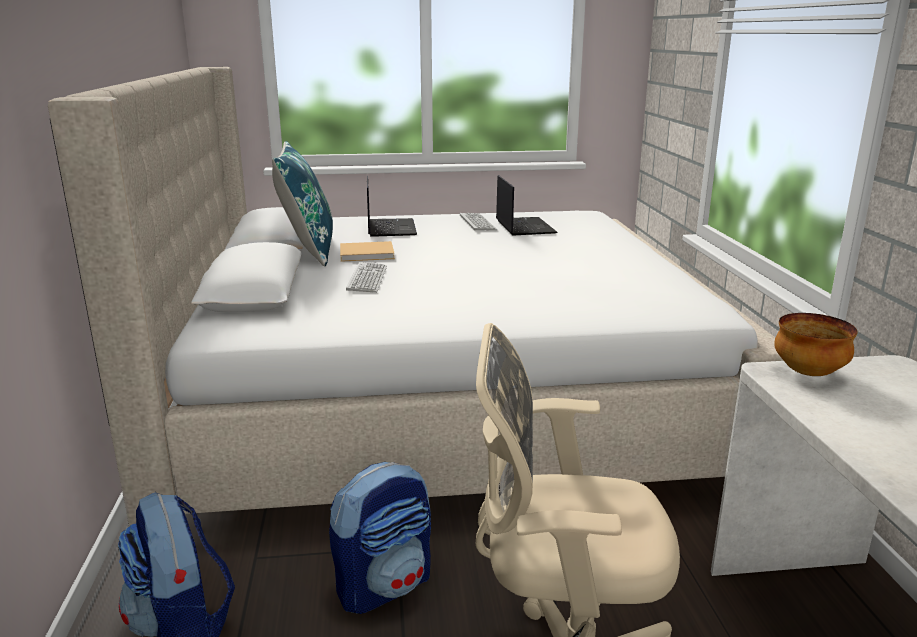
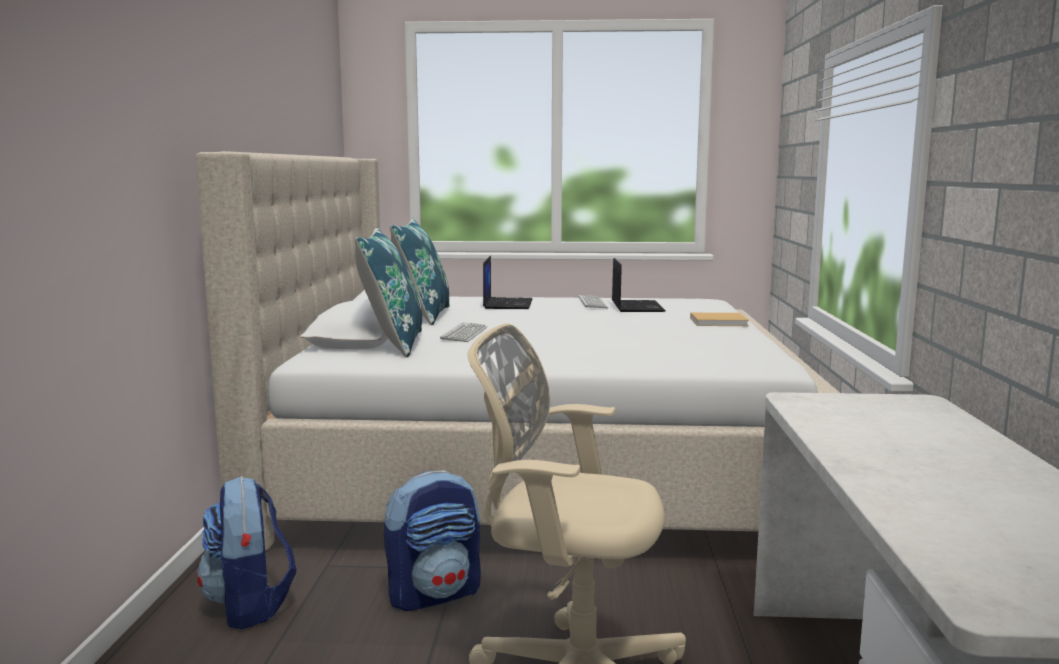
camera: 10 degrees right, 10 degrees down
(295, 300) = (392, 344): none -> blue pillow
(368, 254) = (476, 319): beige book -> beige book (720, 322)
(809, 373) = (828, 400): bowl -> none

